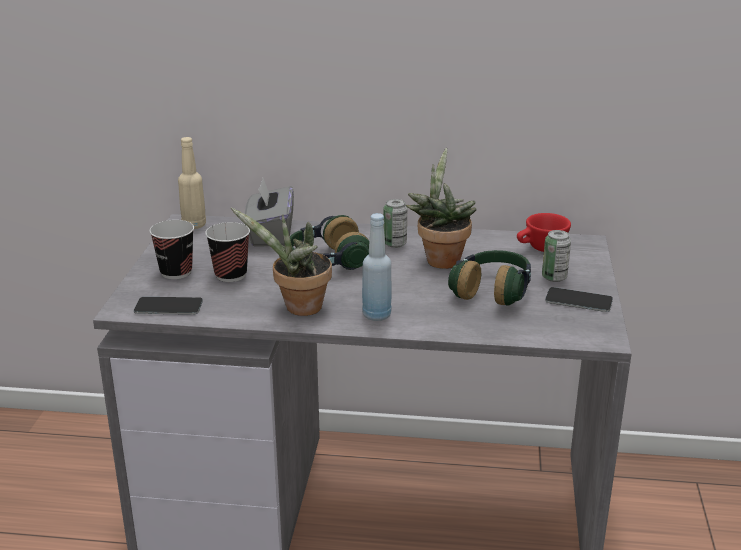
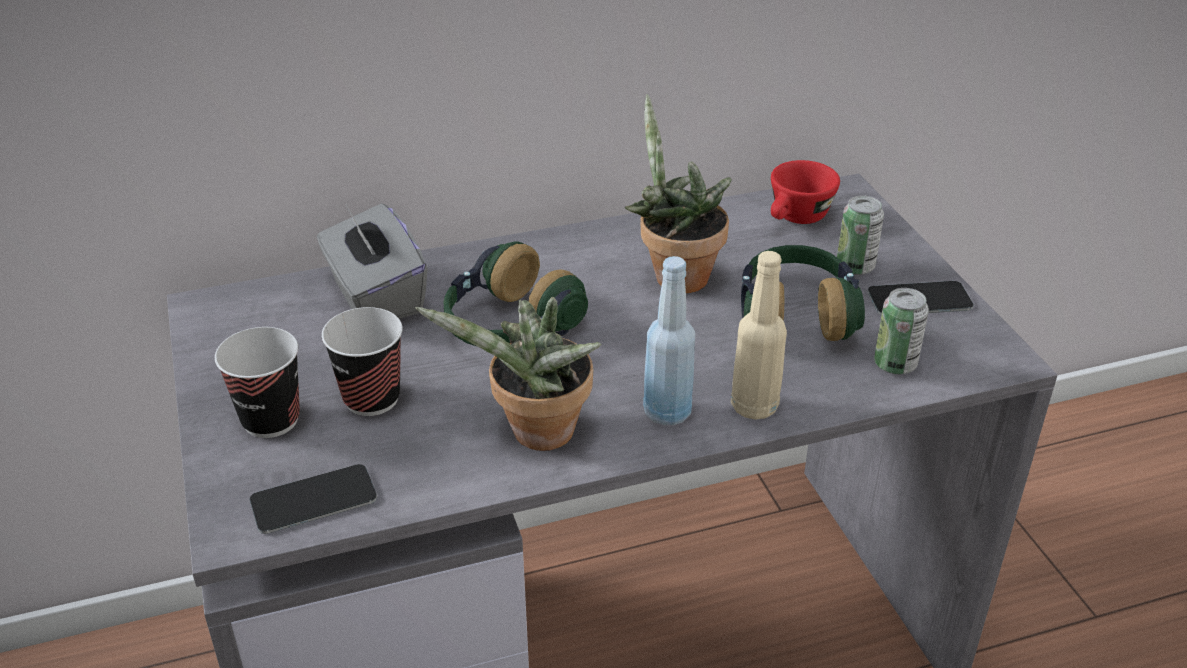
camera: 25 degrees left, 10 degrees up
(194, 225) = (226, 309): beige bottle -> beige bottle (753, 406)
(394, 243) = (585, 263): can -> can (895, 364)

